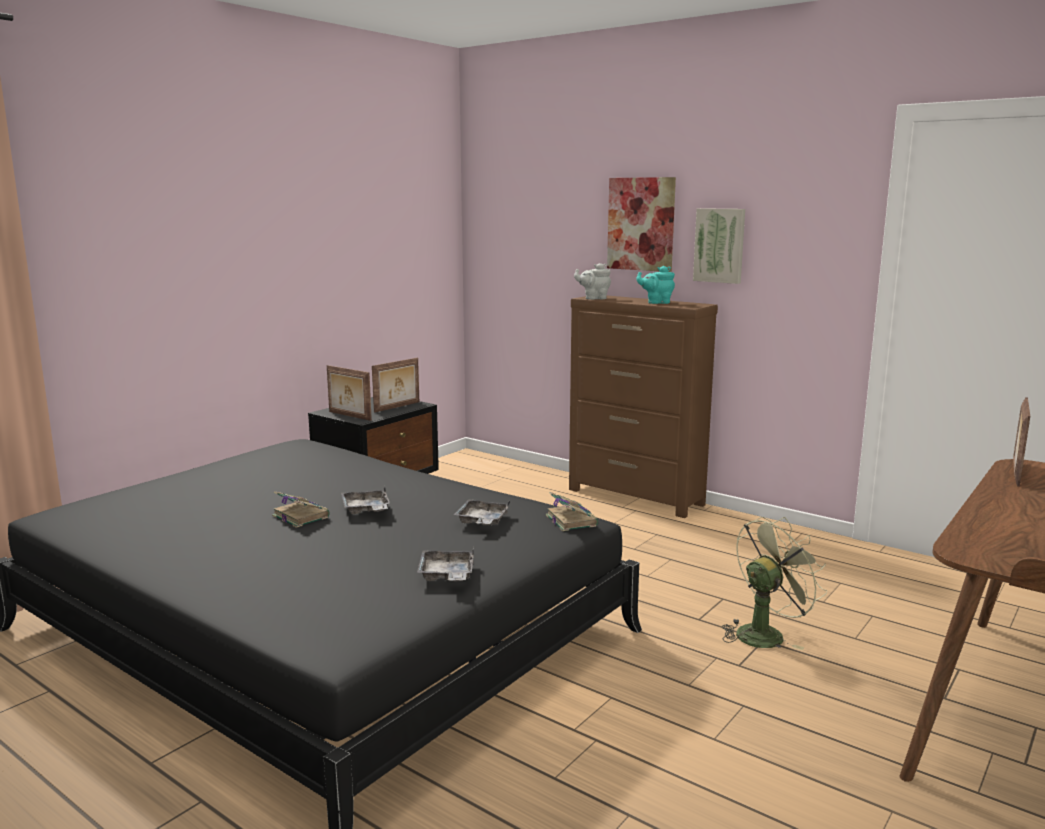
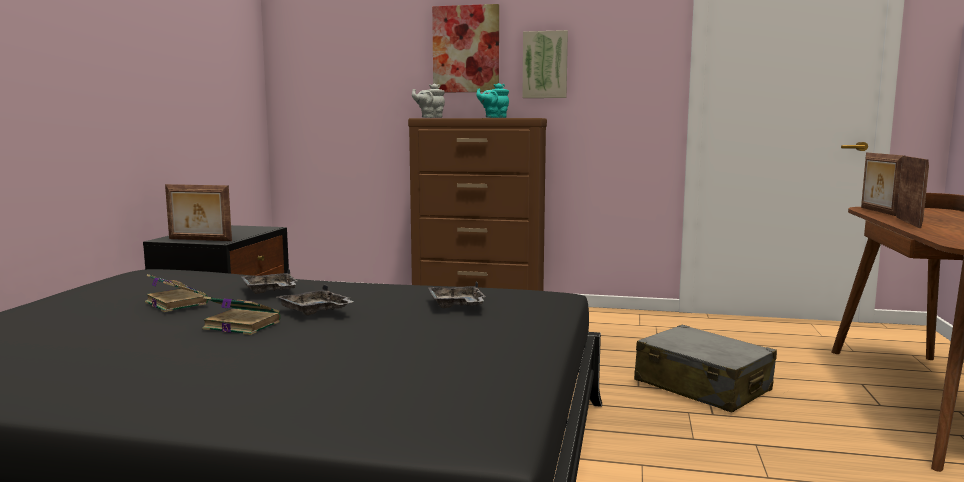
camera: 25 degrees left, 5 degrees down
(397, 407) = (246, 231): picture frame -> picture frame (909, 222)
(447, 575) = (493, 350): grey tray -> grey tray (270, 291)
(570, 520) = (541, 295): book -> book (176, 303)
(765, 633) = (702, 386): green fan -> grey suitcase

